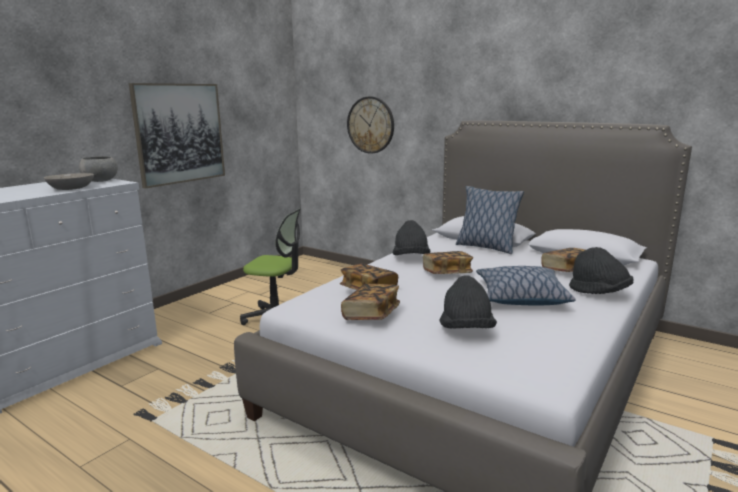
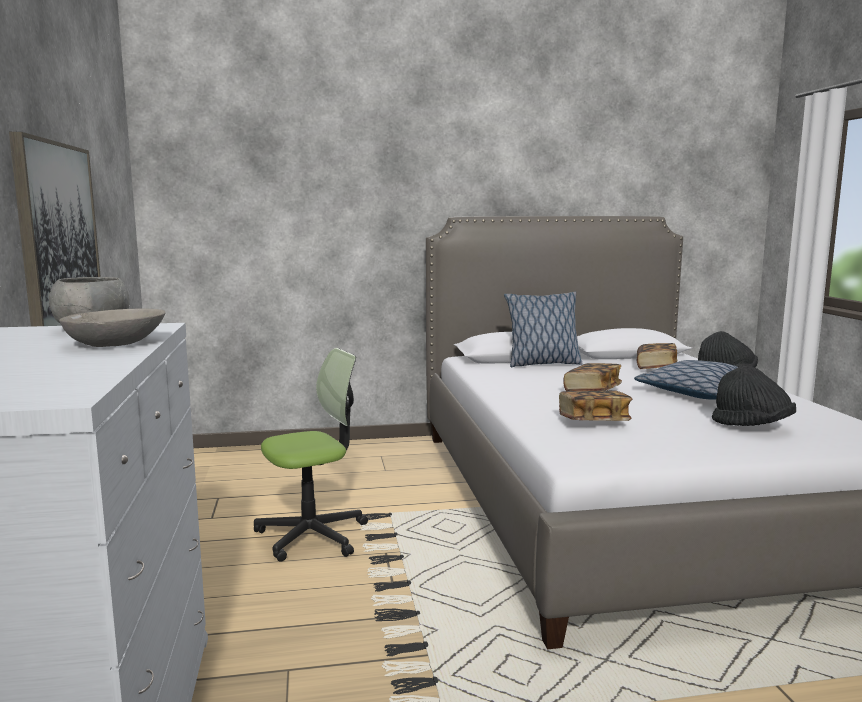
camera: 45 degrees left, 5 degrees down
(370, 125) = (293, 227): wall clock -> none
(371, 314) = (666, 438): book -> none
(411, 258) = (517, 387): black hat -> none

